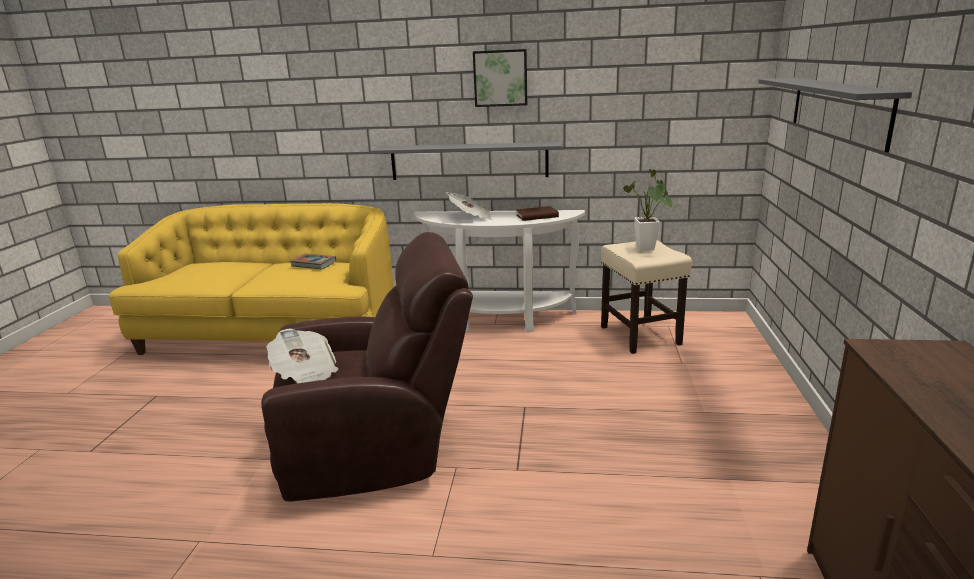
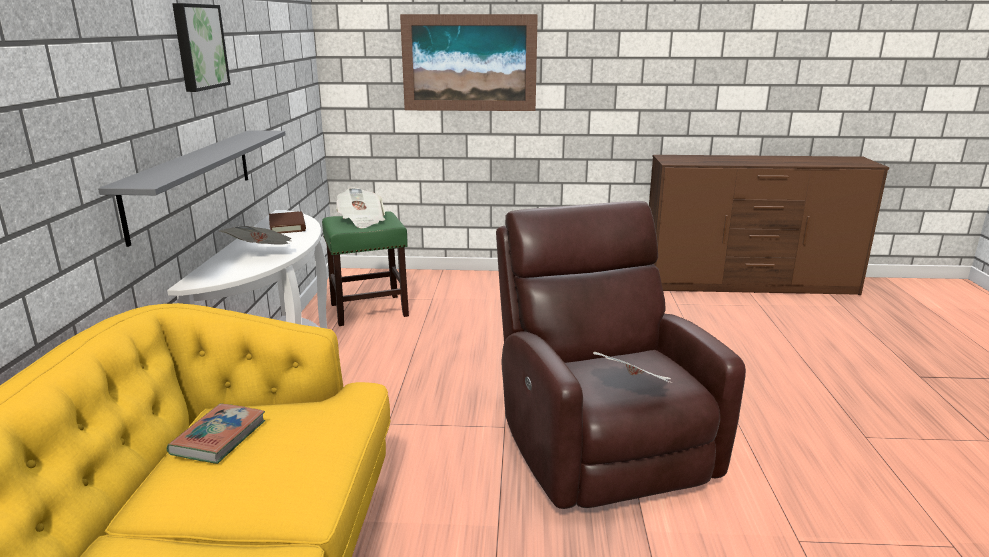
camera: 95 degrees left, 0 degrees up
(641, 336) = (370, 310): beige stool -> green stool
(646, 250) = (361, 221): potted plant -> newspaper
(837, 109) = (469, 63): grey shelf -> picture

